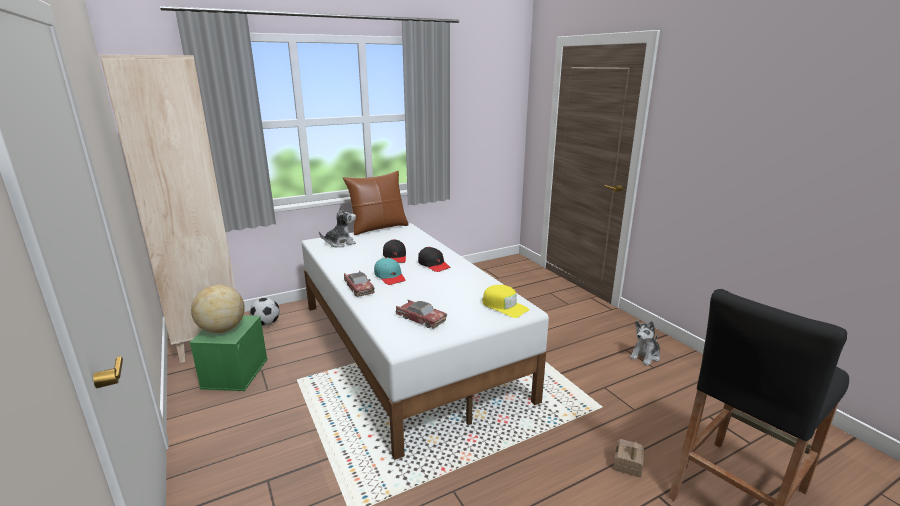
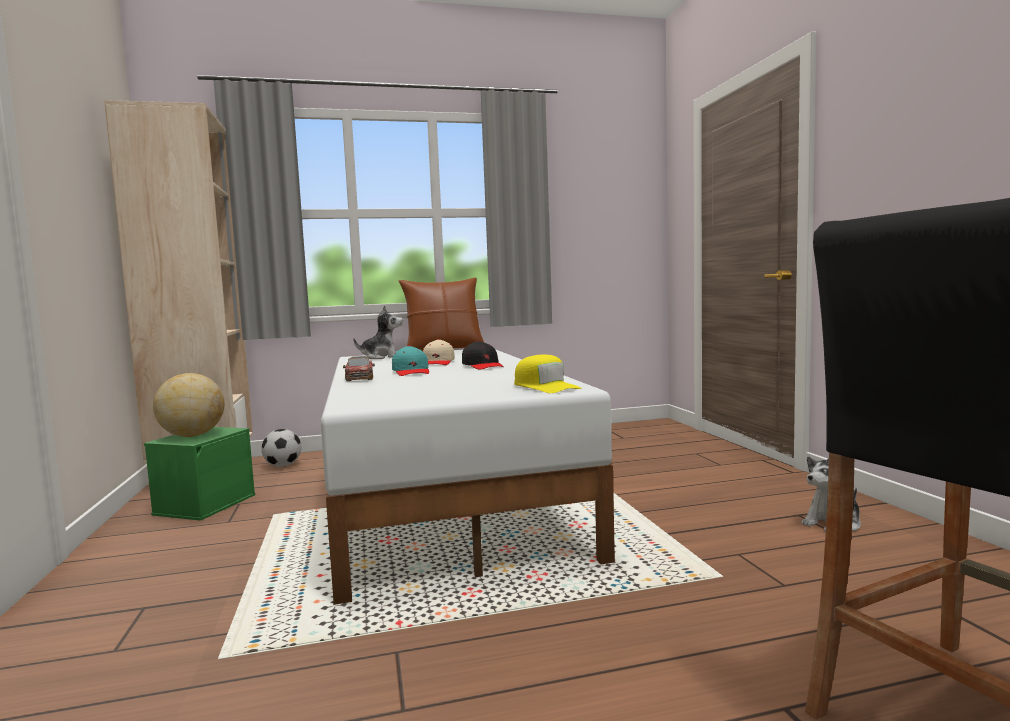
camera: 15 degrees right, 15 degrees down
(395, 257) = (438, 363): black cap -> beige cap
(421, 319) = (409, 393): toy car -> none
(627, 464) = (737, 654): toy house -> none

